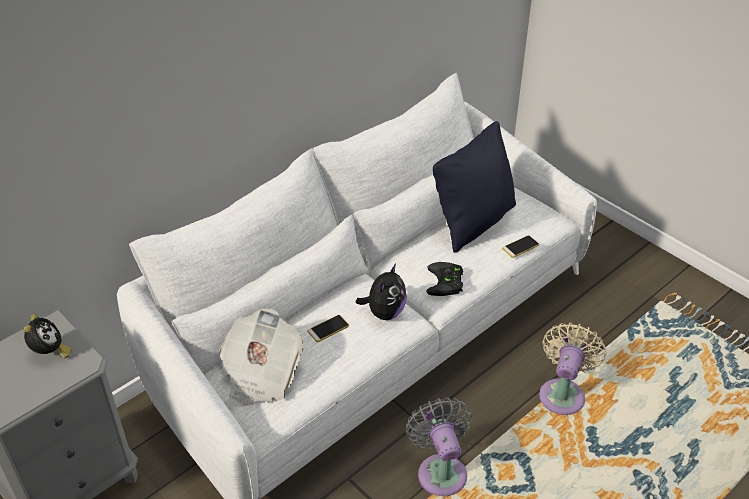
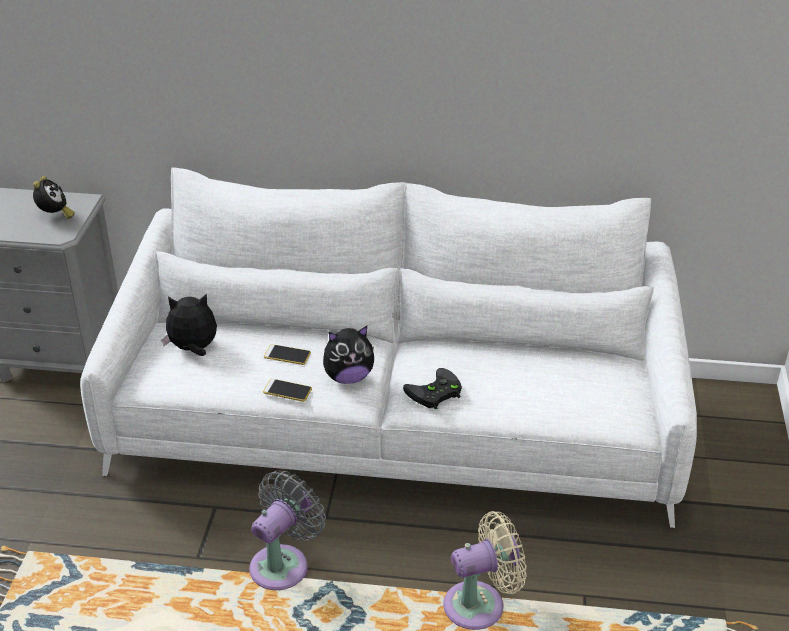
camera: 50 degrees right, 5 degrees down
(50, 353) = (55, 215): alarm clock -> alarm clock turned 45 degrees counterclockwise
(260, 375) = (193, 349): newspaper -> plush toy
(474, 222) = (545, 367): black pillow -> none
(520, 247) = (553, 416): phone -> phone (287, 391)

